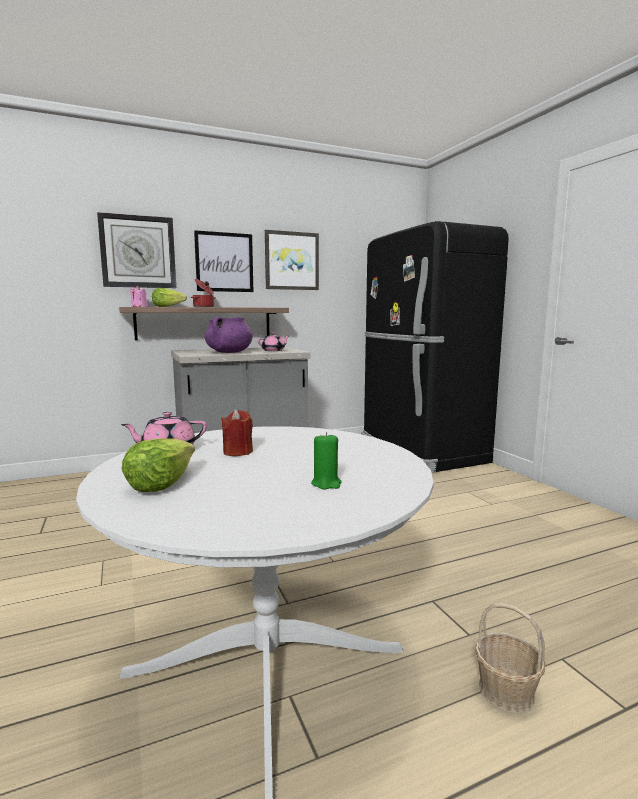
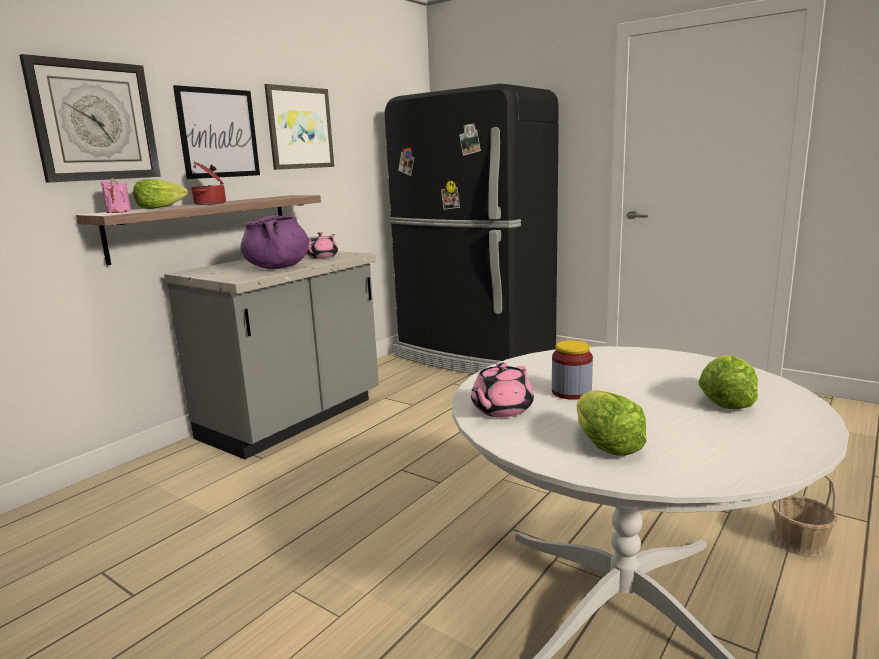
camera: 30 degrees left, 5 degrees up
(238, 452) = (571, 392): red candle -> jar
(326, 483) = (725, 400): green candle -> lettuce

